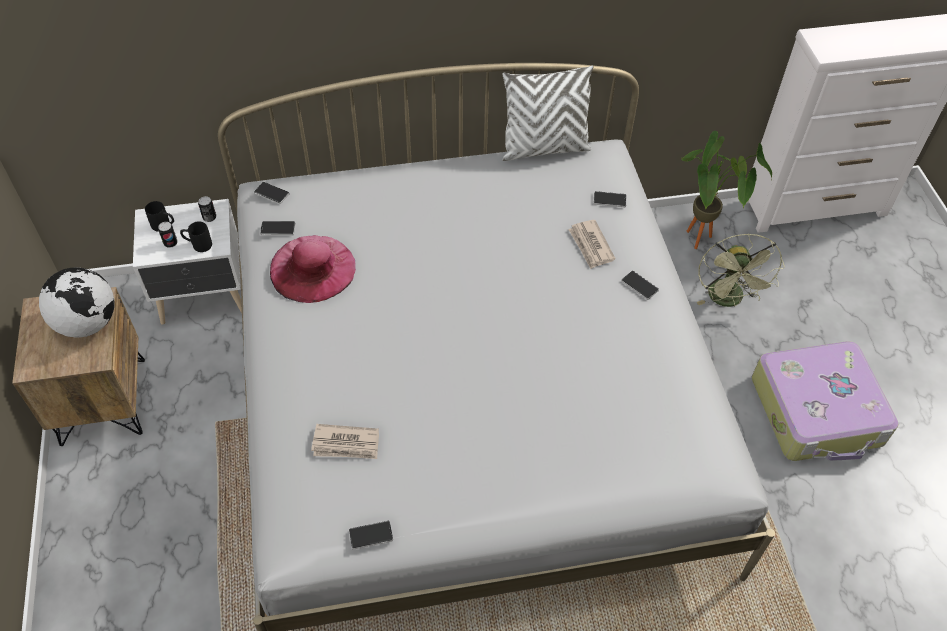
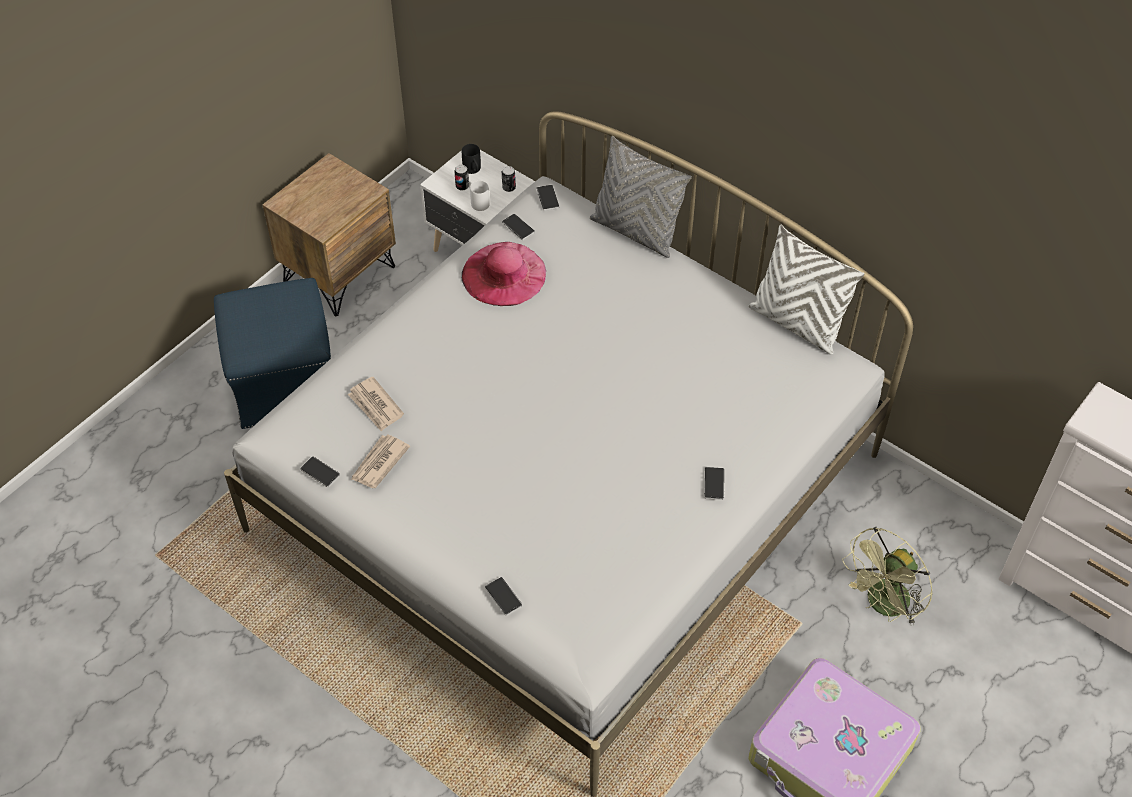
camera: 50 degrees right, 0 degrees up
(87, 323) = (344, 200): globe -> none
(160, 519) = (284, 382): none -> blue ottoman
(198, 245) = (477, 202): black mug -> white mug
(364, 169) = (635, 231): none -> grey pillow
(591, 246) = (720, 424): newspaper -> newspaper (379, 463)
(609, 200) = (787, 404): phone -> phone (503, 597)
(702, 243) = (929, 542): potted plant -> none

